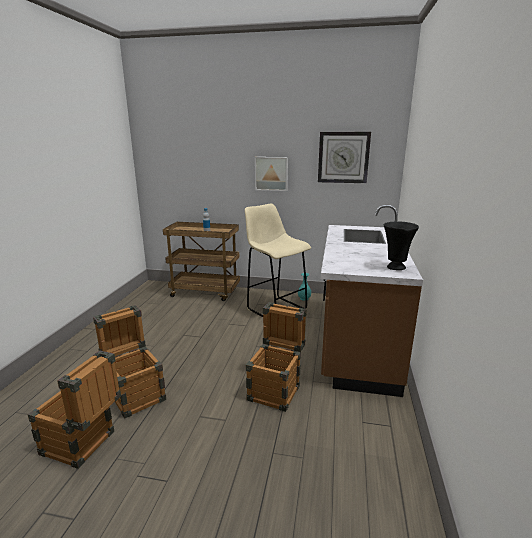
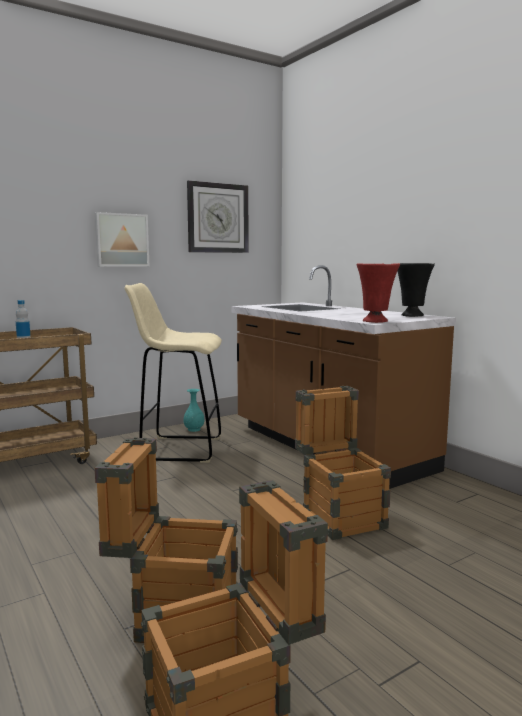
camera: 45 degrees left, 10 degrees down
(337, 268) = (376, 321): none -> red vase

